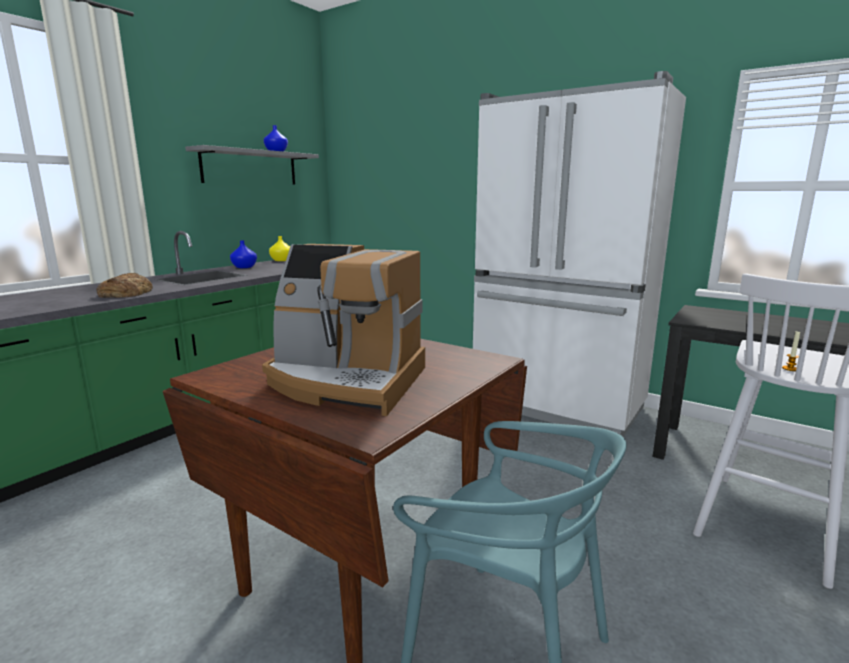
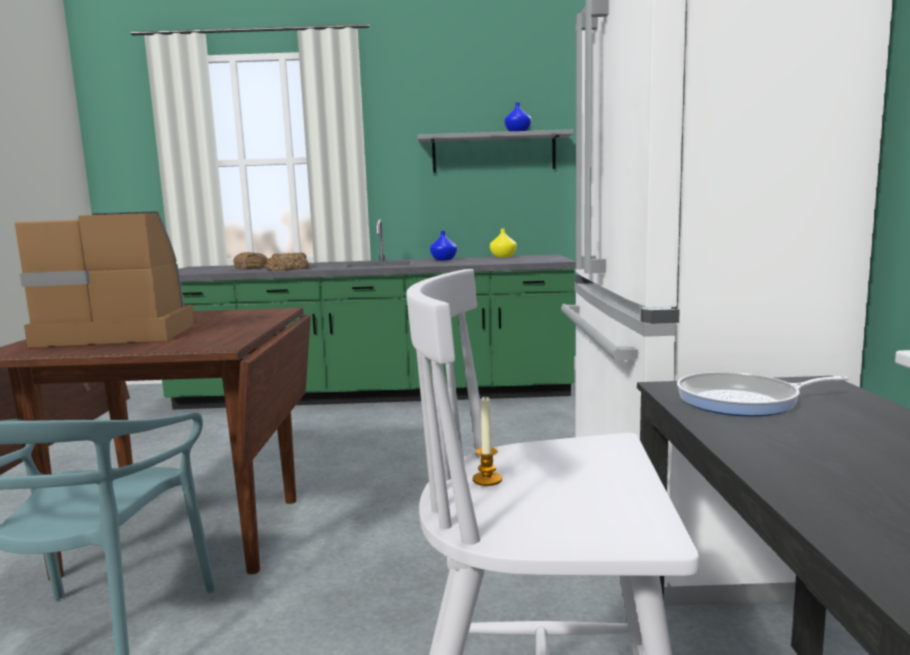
camera: 55 degrees right, 5 degrees down
(47, 298) = (251, 267): none -> bread
(346, 381) = (119, 332): coffee machine -> coffee machine turned 105 degrees clockwise
(716, 319) = (744, 401): none -> frying pan

